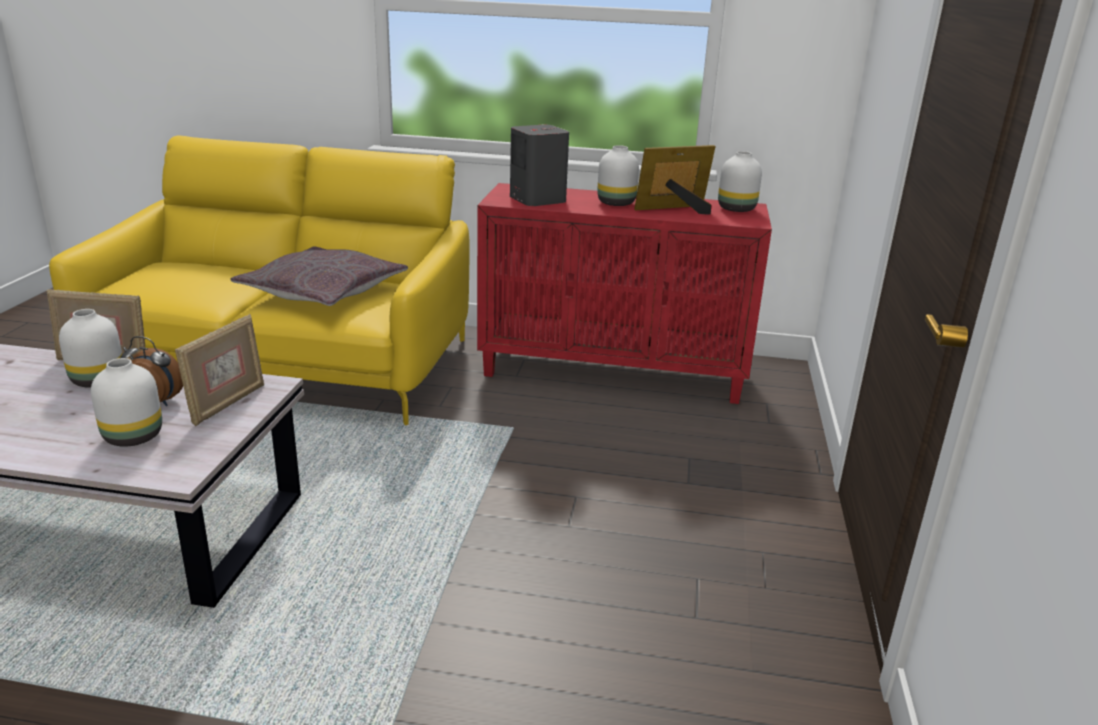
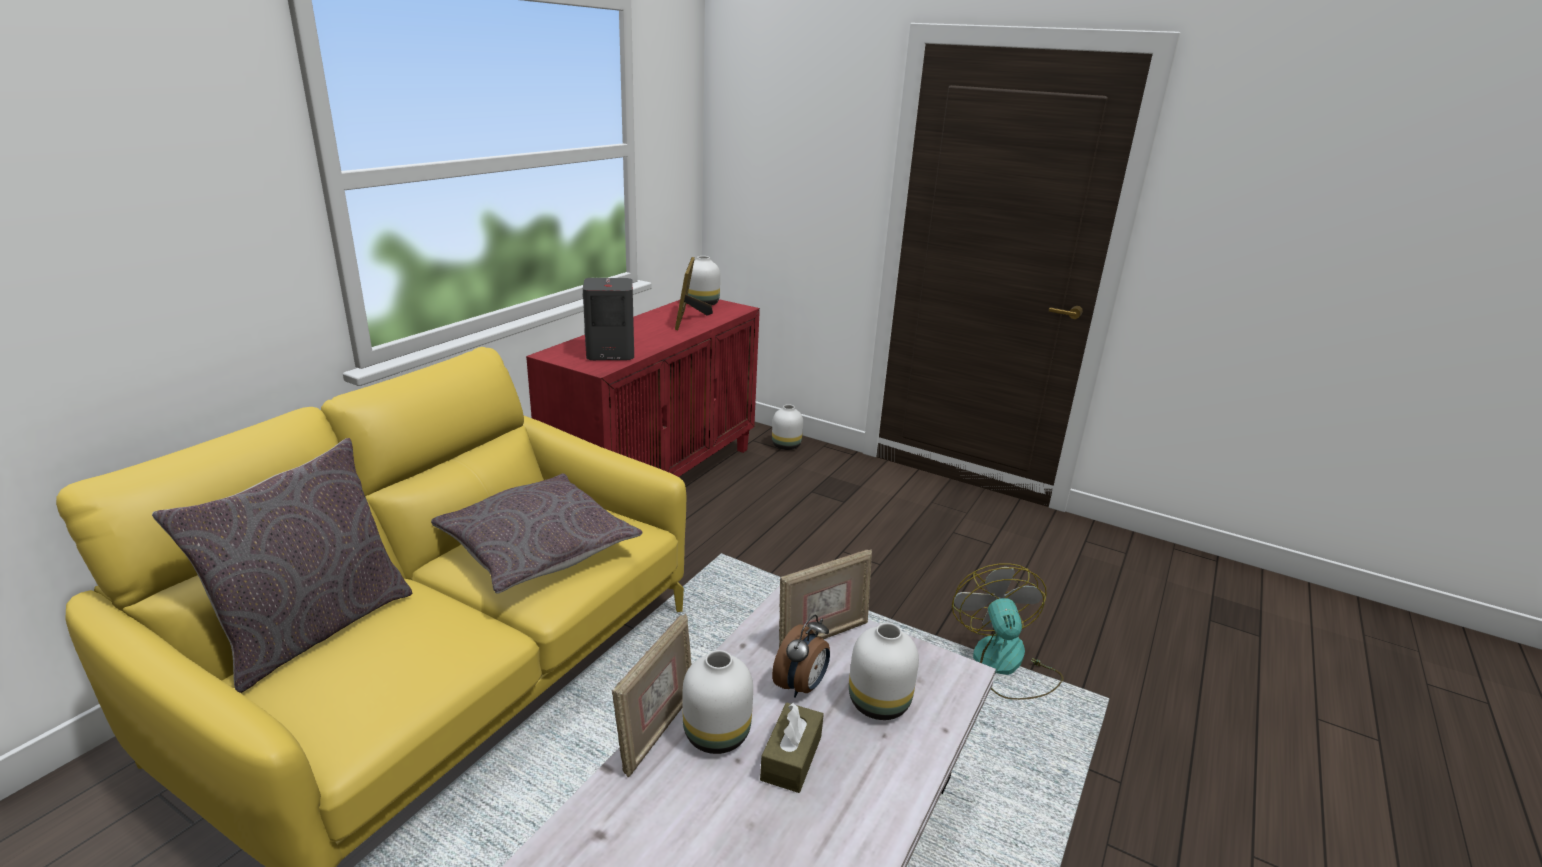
camera: 70 degrees left, 0 degrees up
(69, 409) = (791, 758): none -> brown tissue box
(209, 263) = (314, 628): none -> grey pillow
(227, 404) = (822, 635): picture frame -> picture frame turned 105 degrees clockwise
(414, 643) = (1004, 665): none -> fan
(615, 203) = (651, 331): white vase -> white vase (786, 446)

